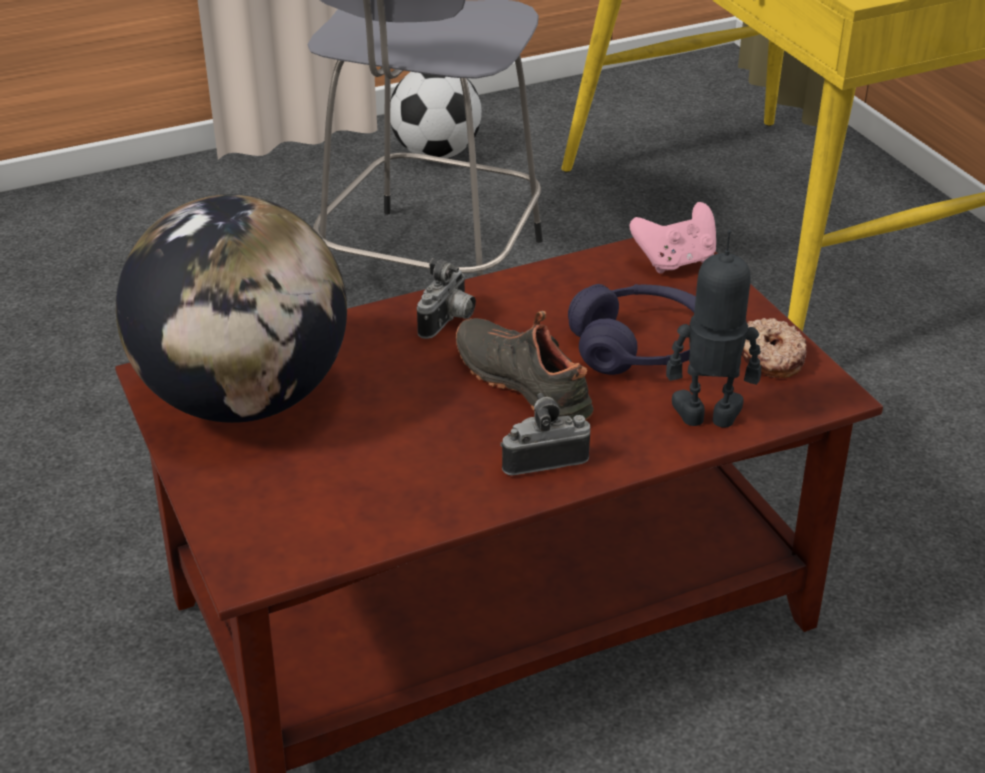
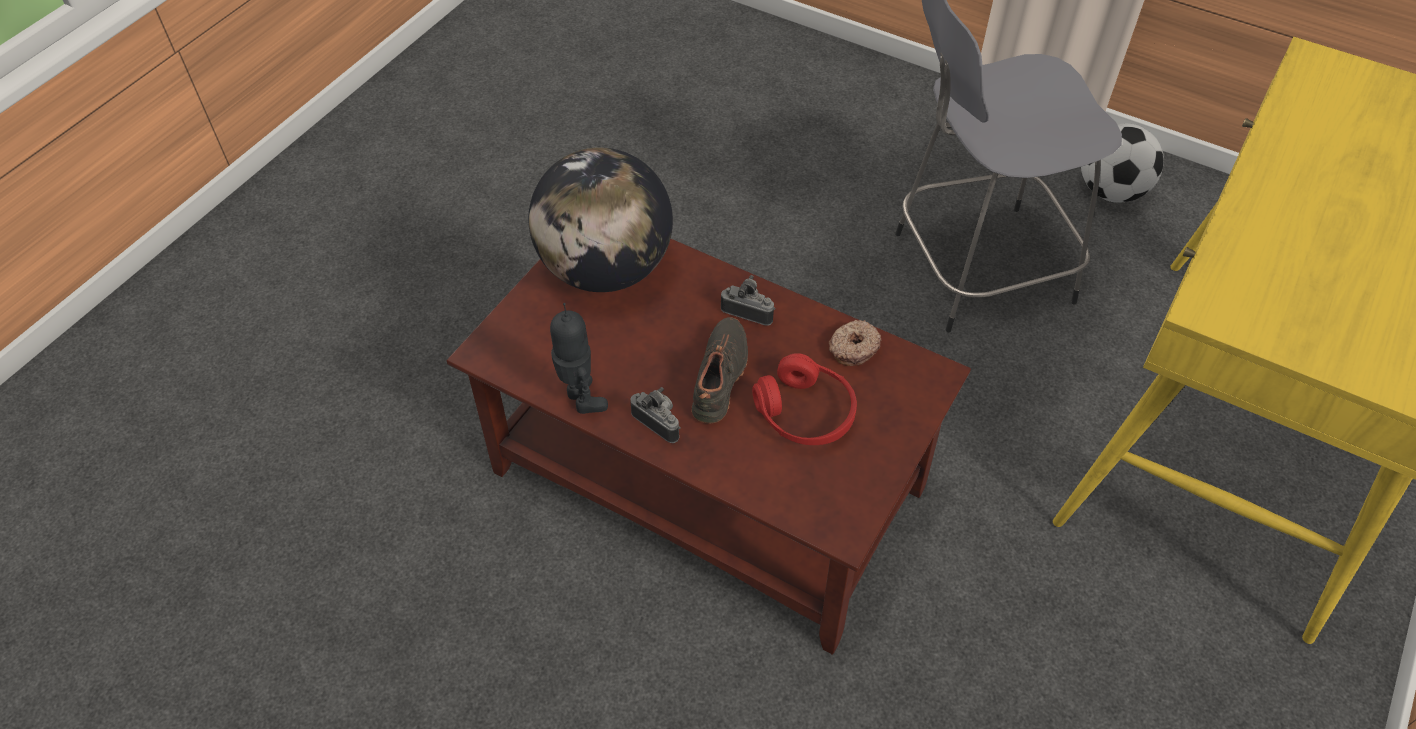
camera: 55 degrees right, 15 degrees up
(449, 322) = (748, 311): camera -> camera turned 150 degrees counterclockwise
(640, 348) = (805, 413): purple headphones -> red headphones
(675, 261) = (917, 384): pink game controller -> none
(707, 418) = (763, 481): toy robot -> toy robot (580, 400)
(770, 358) = (854, 484): donut -> donut (853, 348)

